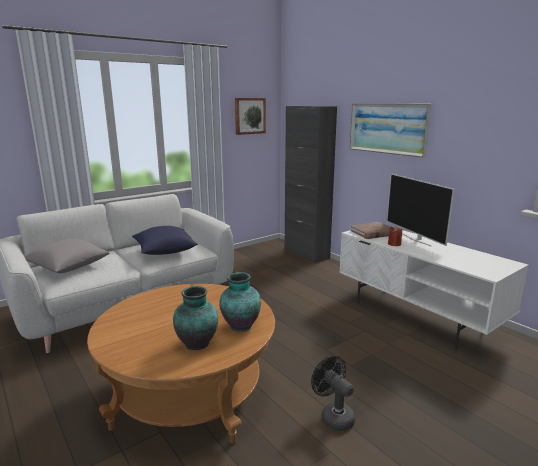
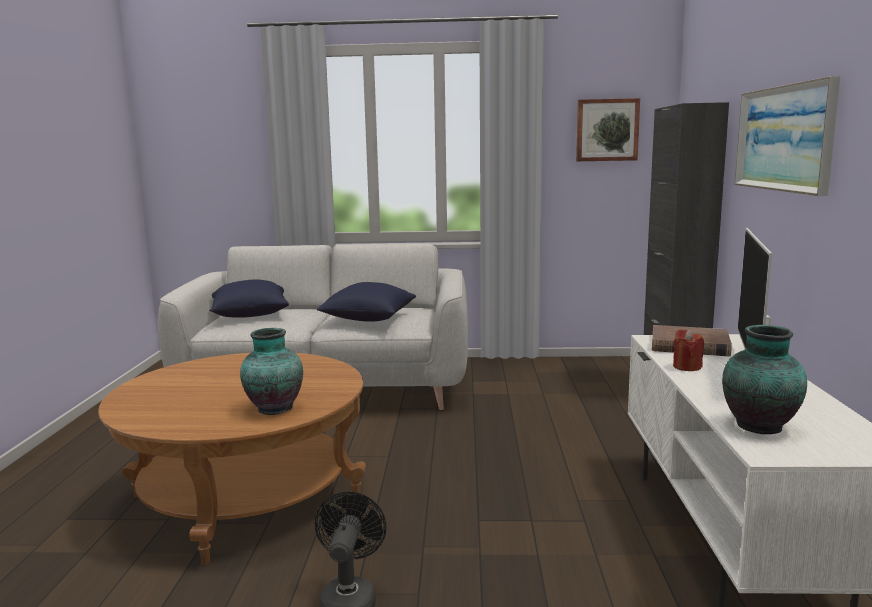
camera: 40 degrees right, 5 degrees down
(68, 267) = (249, 315): grey pillow -> blue pillow
(197, 344) = (200, 410): vase -> vase (760, 427)

